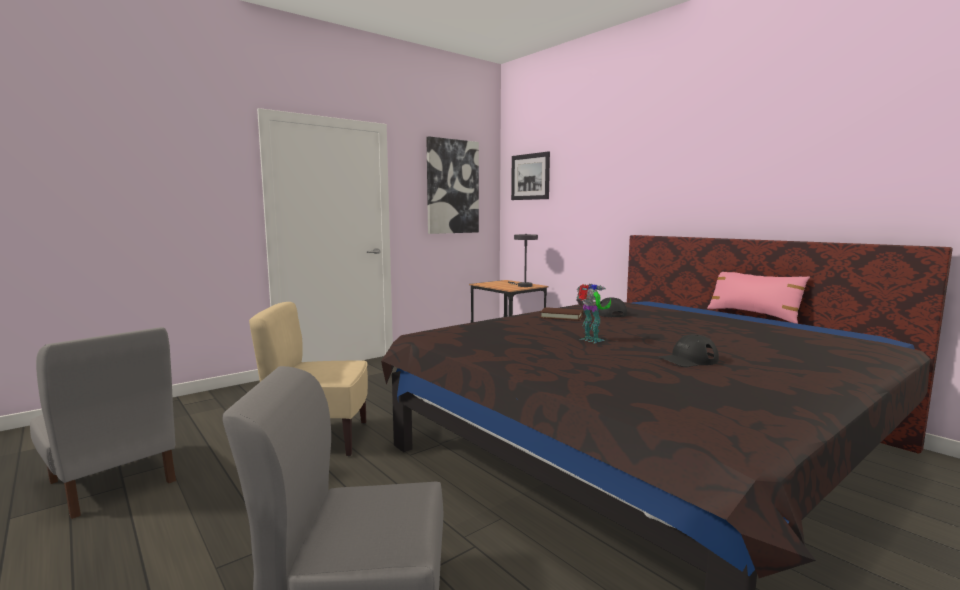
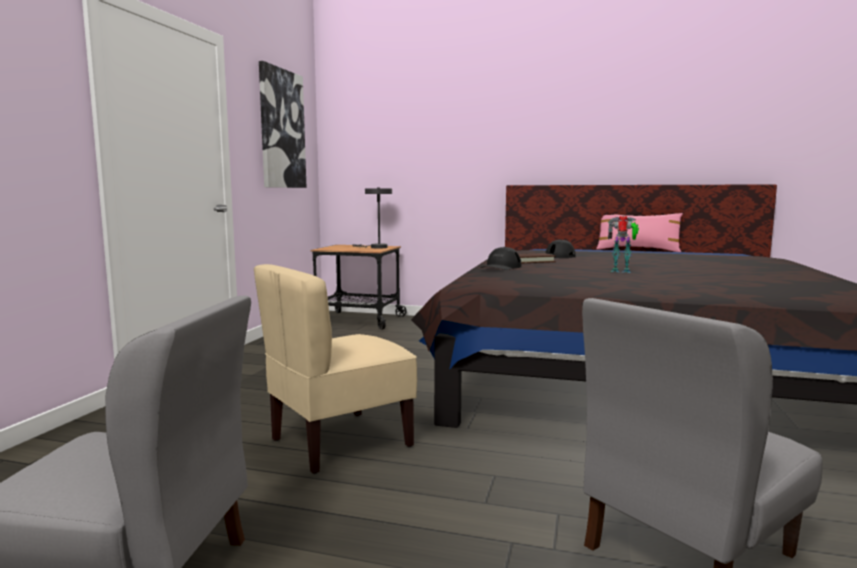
camera: 35 degrees left, 0 degrees up
(530, 176) = (365, 123): picture -> none
(688, 360) = (721, 274): black cap -> black cap (501, 267)

